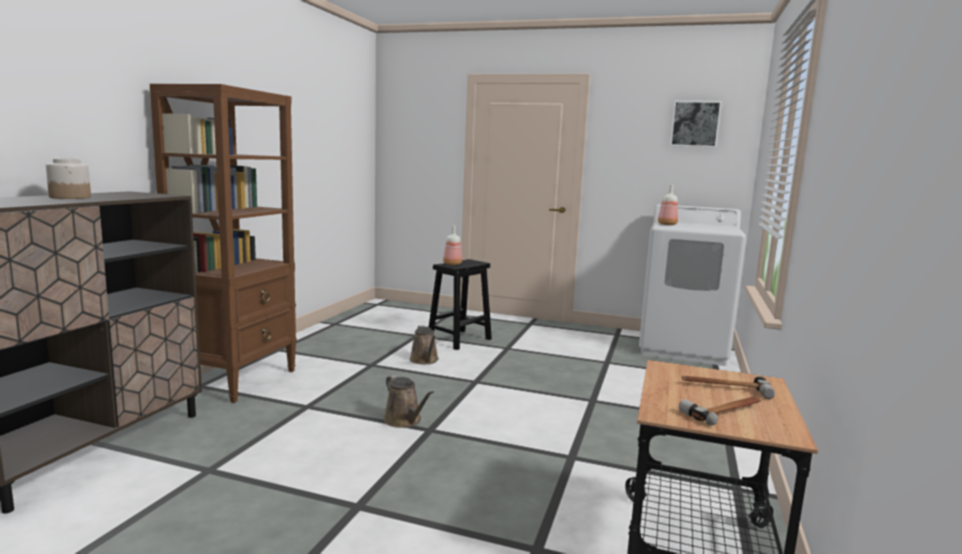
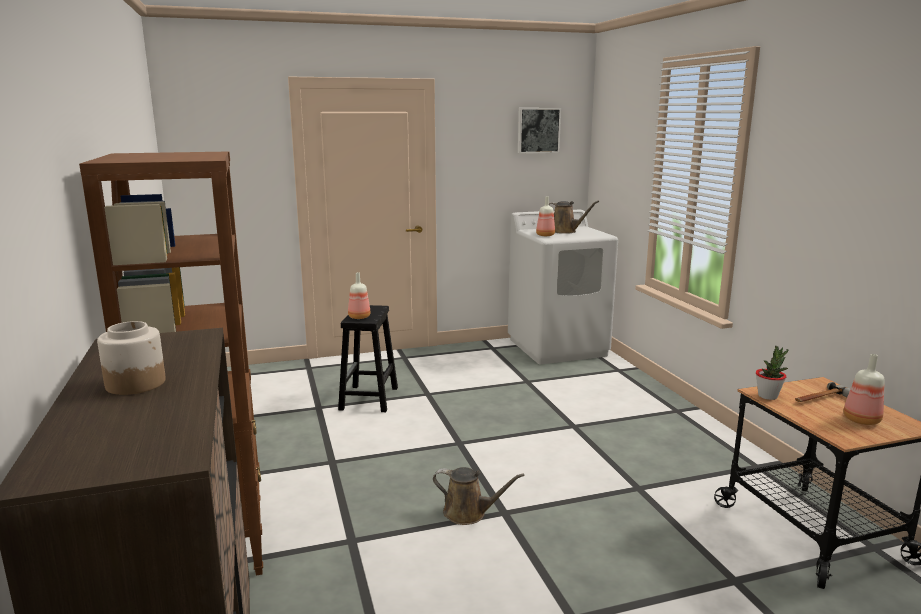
camera: 35 degrees left, 5 degrees up
(425, 360) = (376, 436): brown watering can -> brown watering can (565, 231)
(664, 371) = (768, 396): none -> potted plant
(725, 411) = (860, 420): hammer -> bottle

